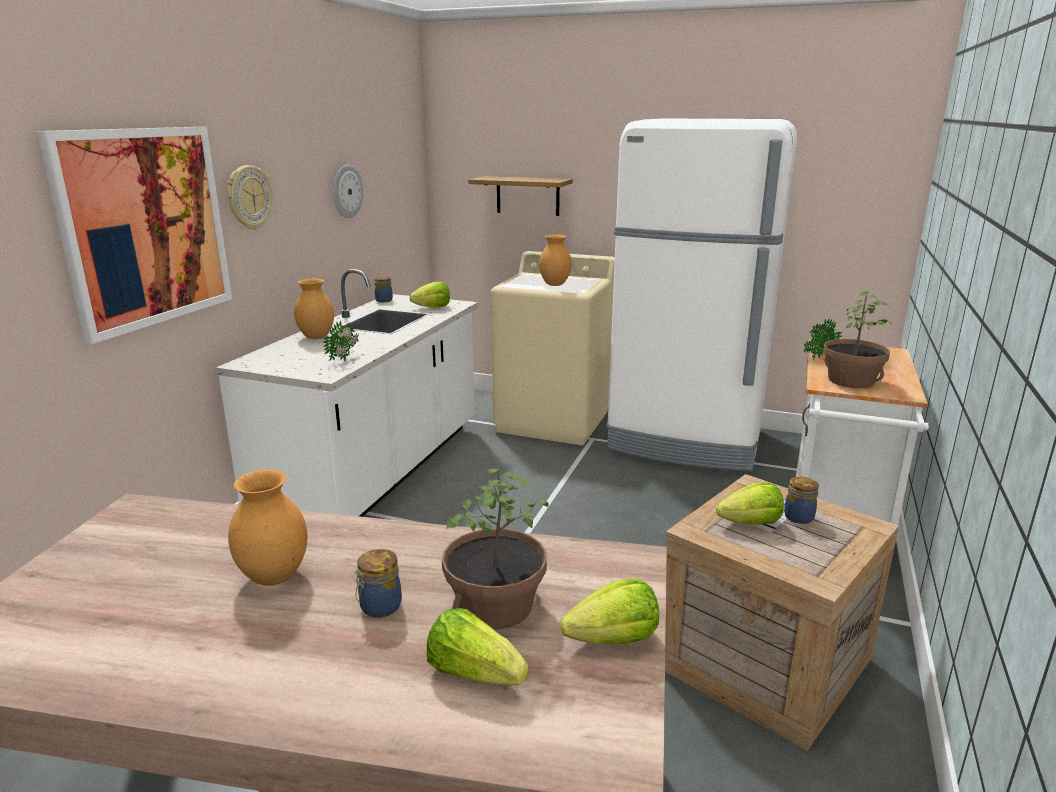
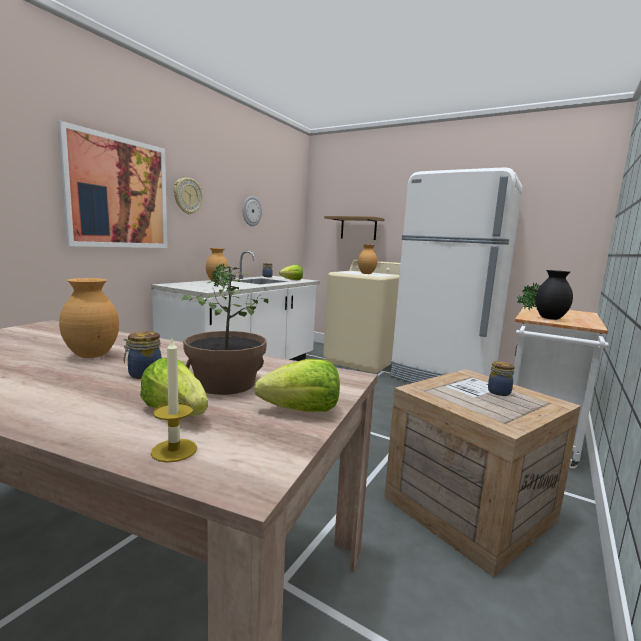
camera: 10 degrees right, 10 degrees down
(517, 736) = (174, 450): none -> candle
(751, 523) = (460, 391): lettuce -> none
(850, 380) = (549, 318): potted plant -> black vase

